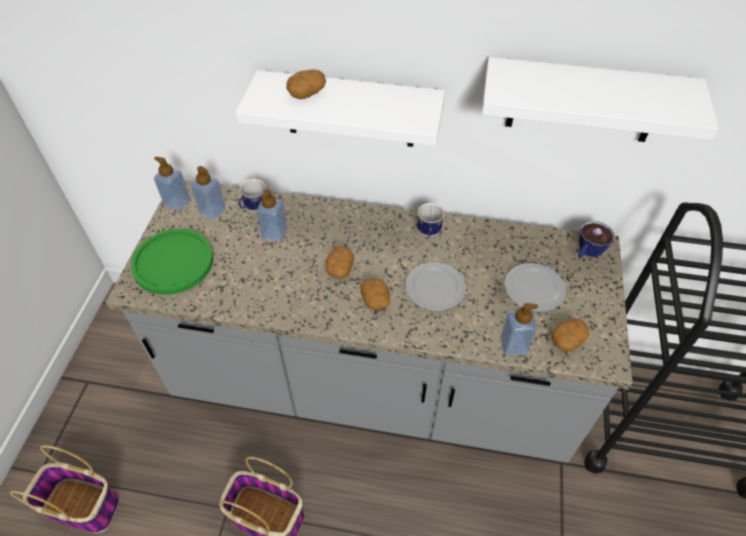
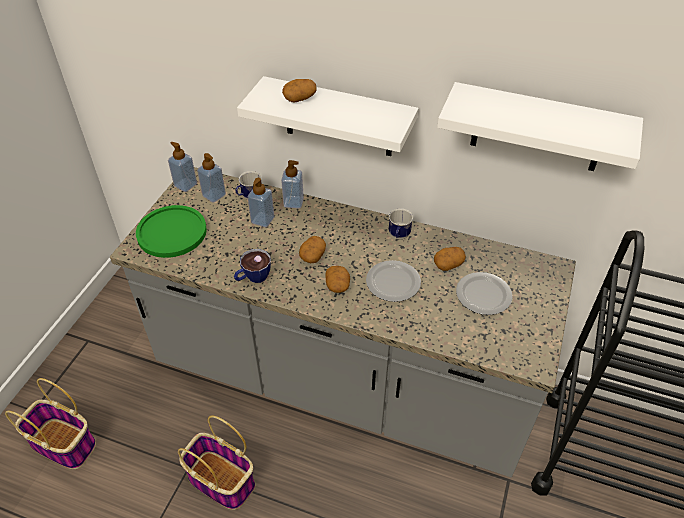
camera: 10 degrees right, 5 degrees down
(513, 345) = (452, 339): soap dispenser -> soap dispenser (293, 202)
(567, 339) = (503, 341): potato -> potato (448, 264)
(587, 252) = (541, 270): cup -> cup (253, 278)

